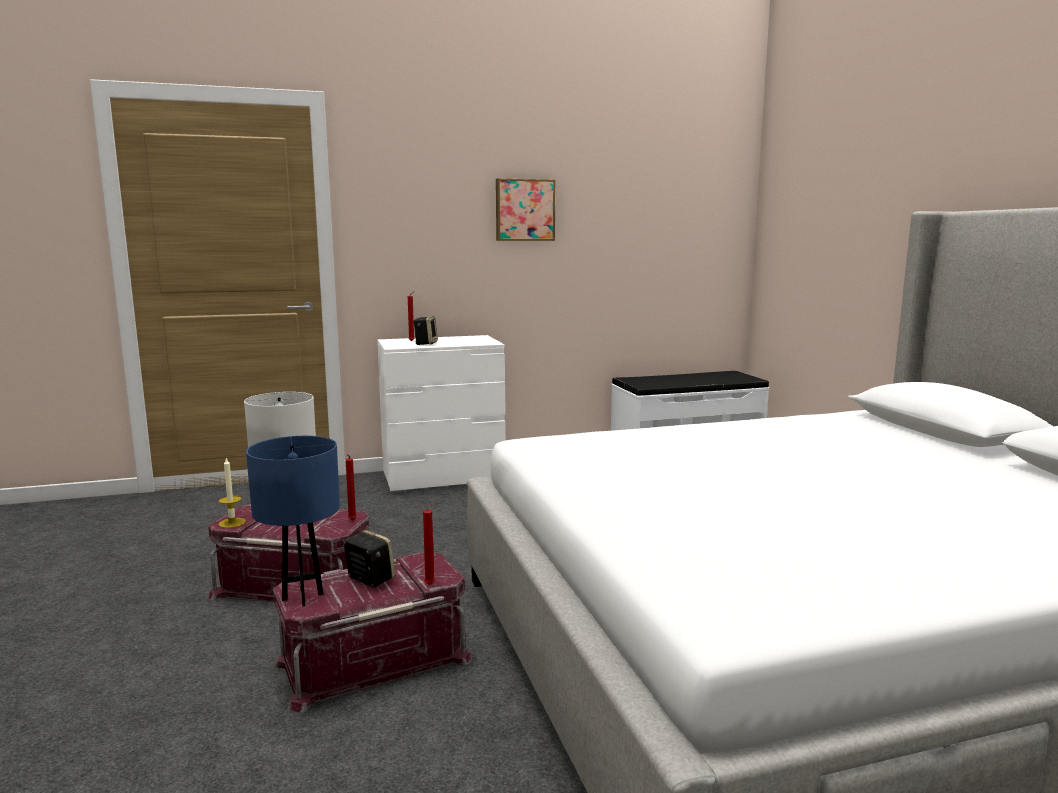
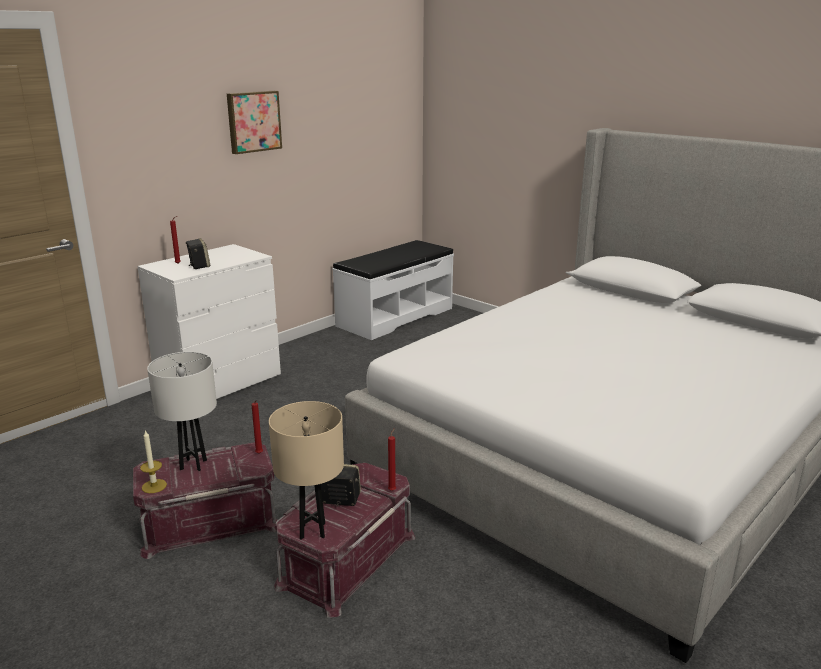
camera: 30 degrees left, 10 degrees up
(303, 597) = (313, 531): blue table lamp -> beige table lamp

